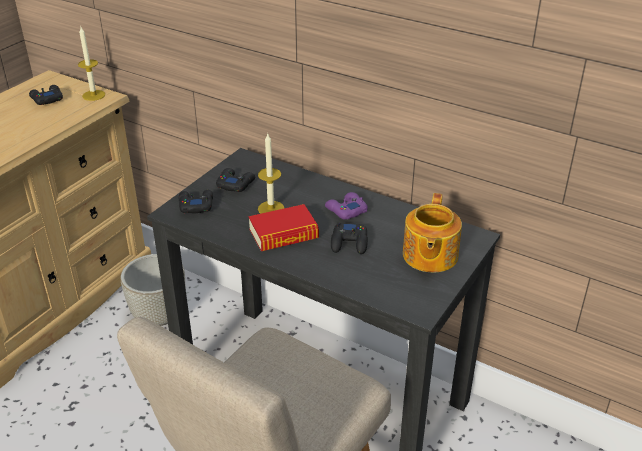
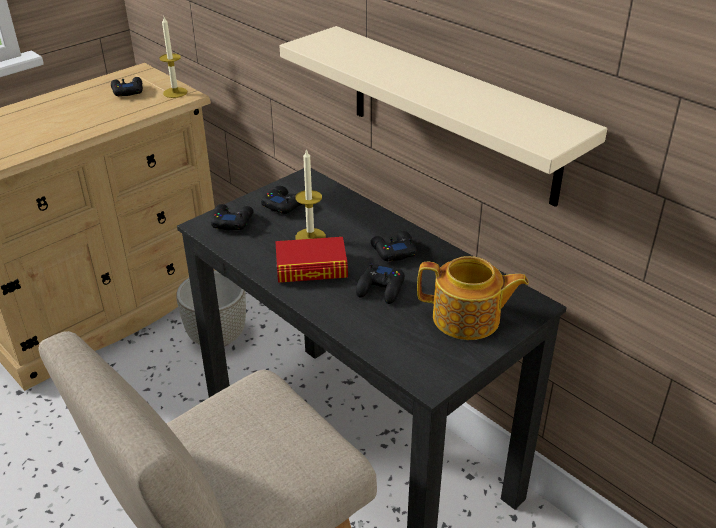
camera: 15 degrees right, 0 degrees up
(346, 210) = (393, 251): purple game controller -> black game controller
(384, 89) = (451, 114): none -> beige shelf
(429, 256) = (467, 319): teapot -> teapot turned 105 degrees counterclockwise

